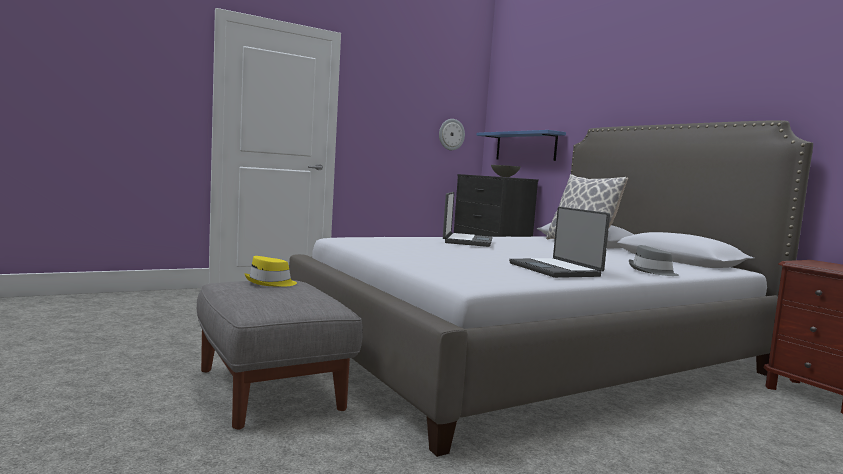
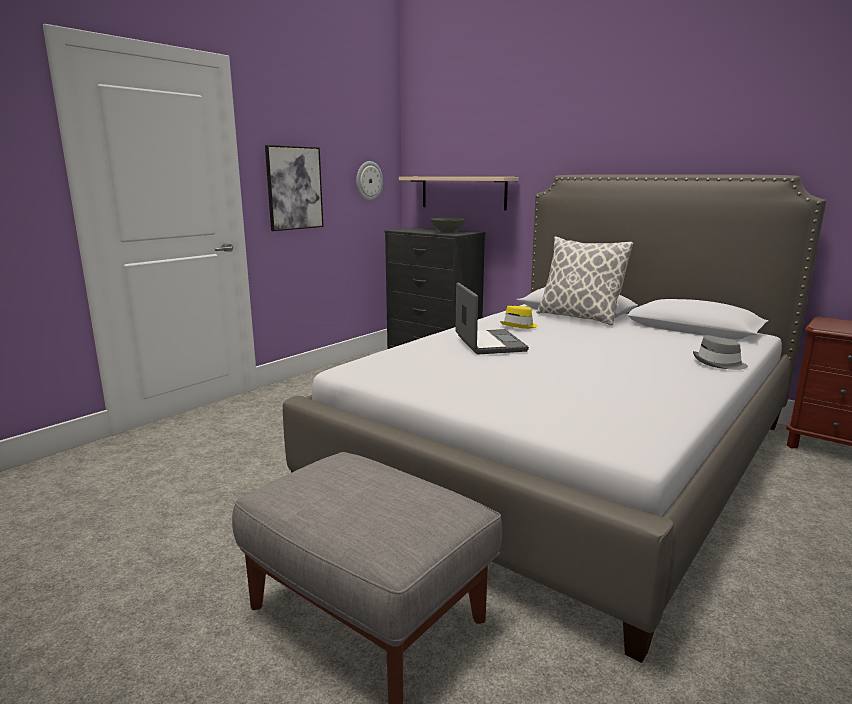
camera: 20 degrees left, 10 degrees up
(270, 283) = (339, 478): yellow hat -> yellow hat (519, 326)
(382, 131) = (294, 188): none -> picture
(525, 146) = (463, 192): blue shelf -> beige shelf
(556, 270) = (651, 387): laptop -> none

